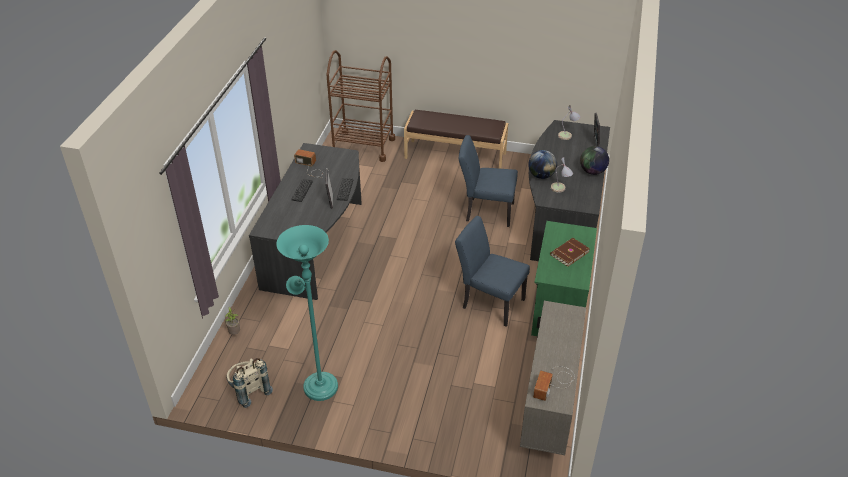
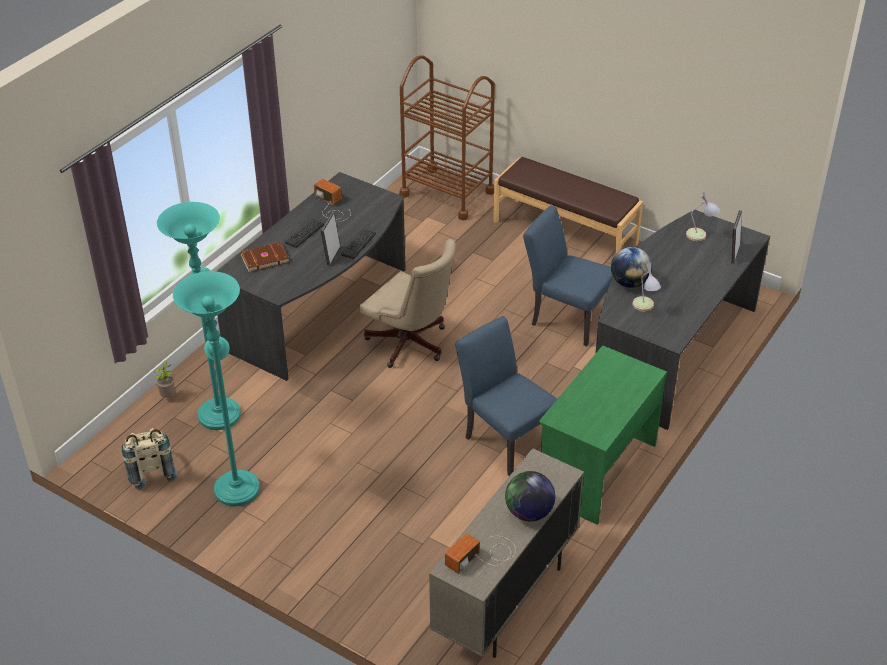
camera: 20 degrees right, 0 degrees up
(278, 334) = (219, 410): none -> turquoise floor lamp
(392, 254) = (411, 345): none -> beige office chair
(569, 253) = (607, 395): brown book -> brown book (264, 258)
(592, 171) = (705, 293): globe -> globe (529, 512)

